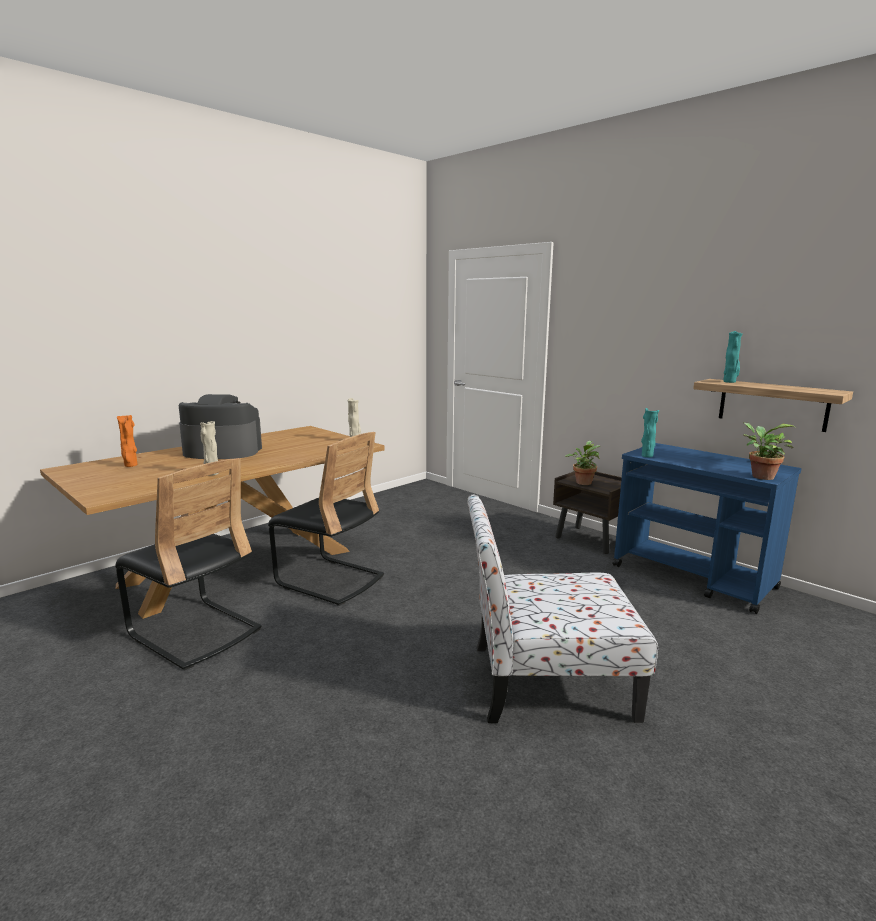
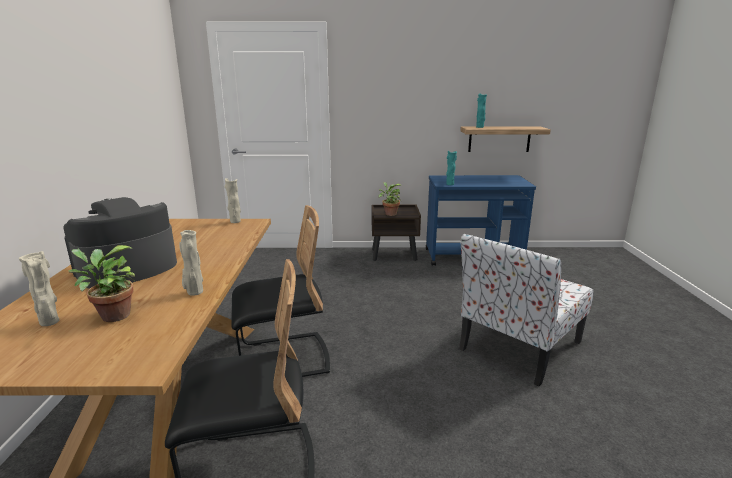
camera: 45 degrees left, 5 degrees up
(130, 465) = (50, 323): orange vase -> beige vase
(759, 476) = (520, 183): potted plant -> potted plant (112, 316)

